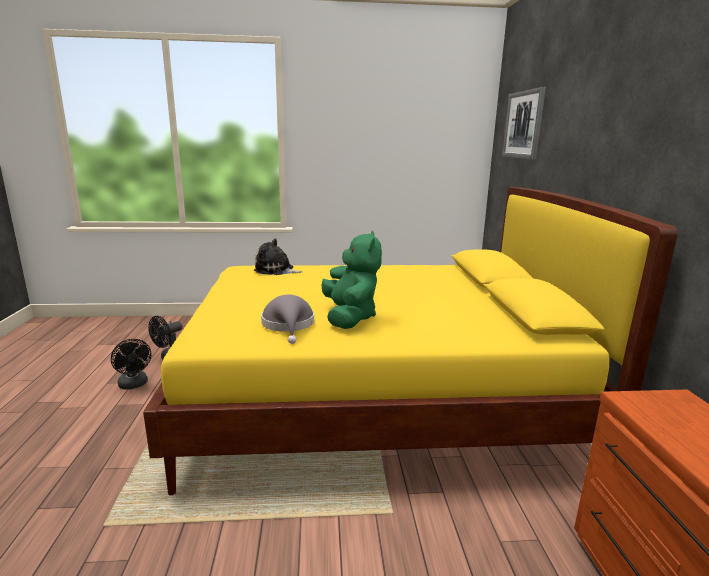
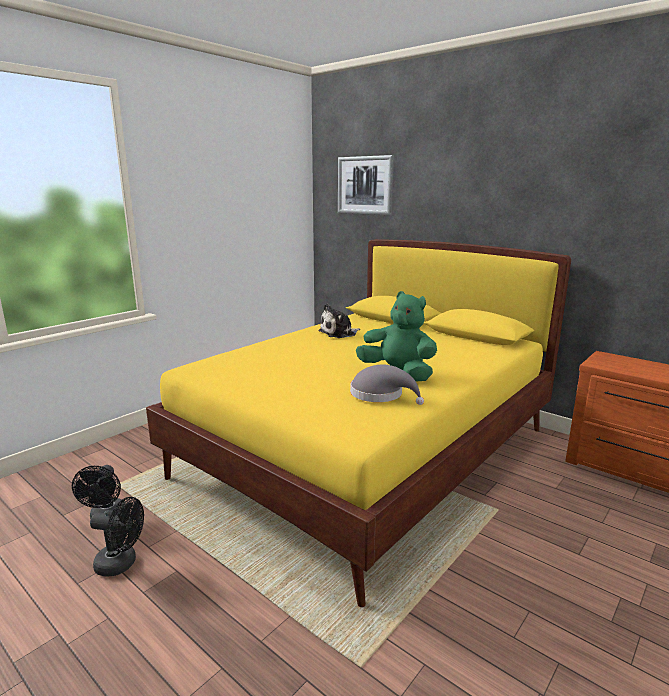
camera: 45 degrees left, 0 degrees up
(276, 270) = (237, 359): plush toy -> plush toy (339, 333)

